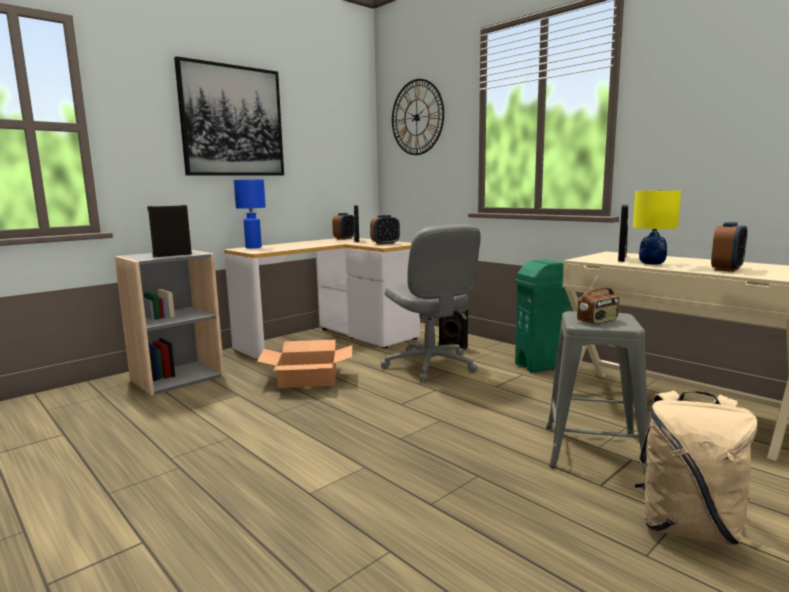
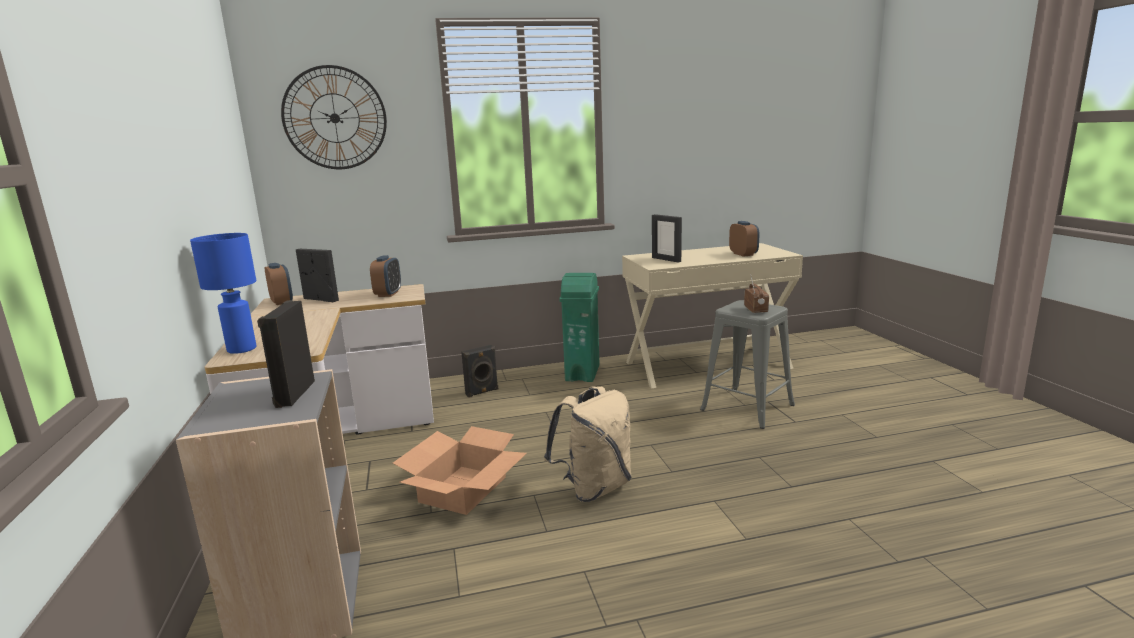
camera: 60 degrees left, 5 degrees up
(232, 121) = (160, 133): picture -> none
(429, 365) = (516, 415): grey office chair -> none
(652, 263) = (698, 259): yellow table lamp -> none
(687, 526) = (852, 416): beige backpack -> beige backpack (594, 488)

